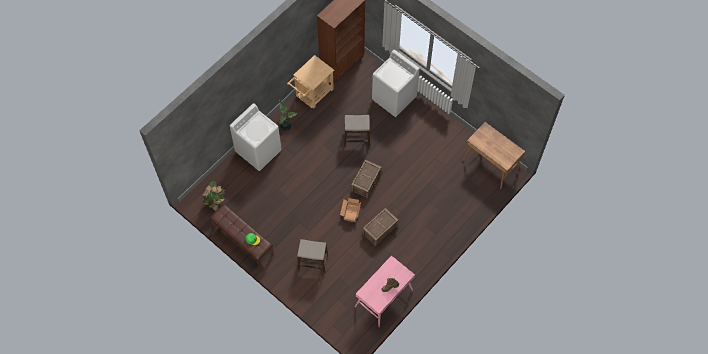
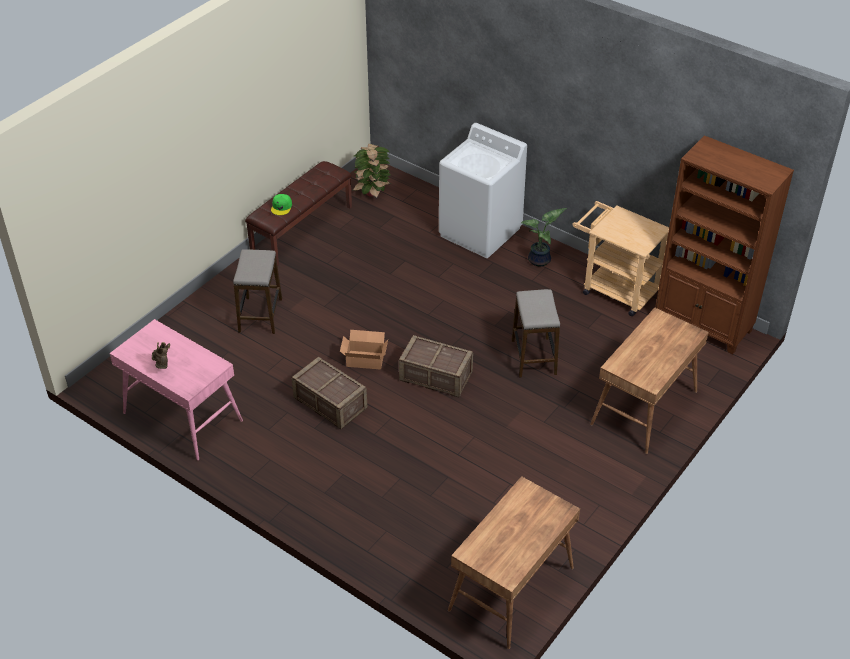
camera: 85 degrees right, 20 degrees down
(394, 98) = (644, 409): white washing machine -> brown desk

